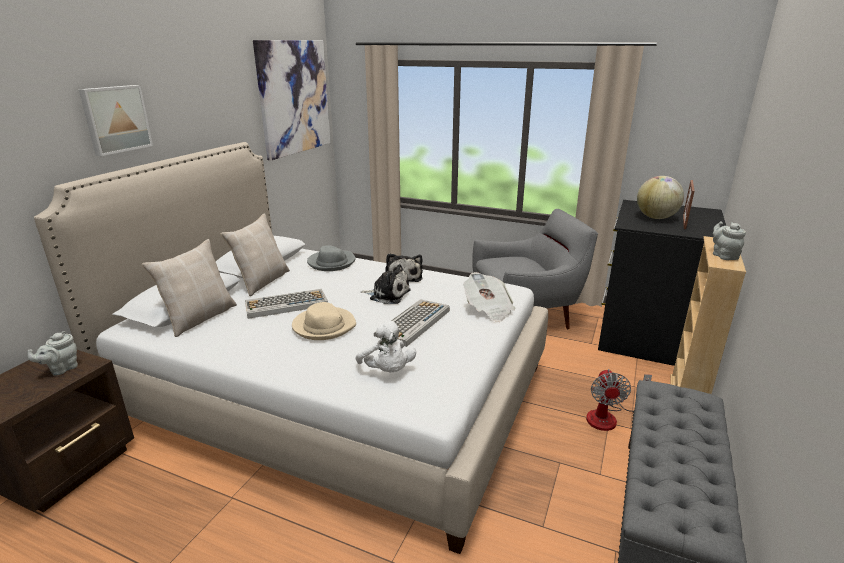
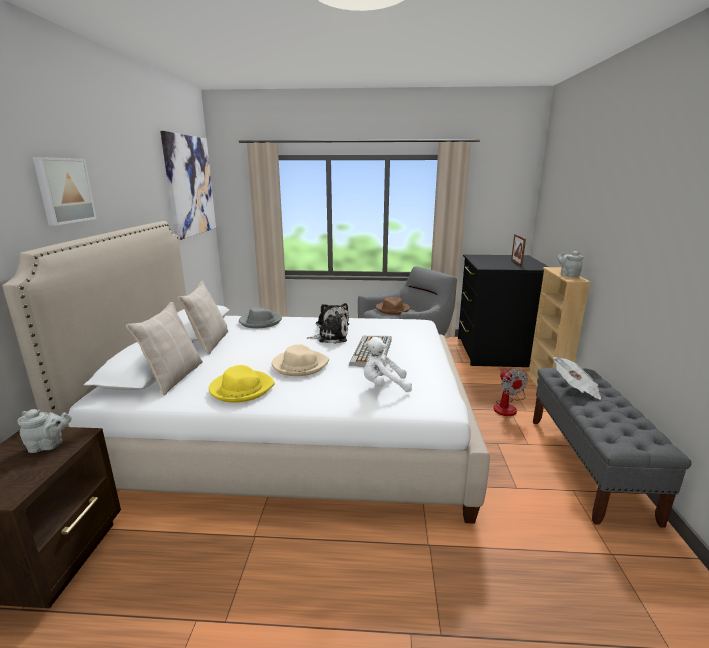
camera: 20 degrees left, 5 degrees down
(61, 369) = (48, 445): grey teapot -> grey teapot turned 120 degrees counterclockwise
(247, 344) = (241, 388): none -> yellow hat
(285, 304) = (249, 355): keyboard -> none
(387, 371) = (384, 386): white plush toy -> white plush toy turned 135 degrees clockwise
(488, 309) = (418, 336): newspaper -> newspaper (575, 389)
(512, 263) = (393, 309): none -> brown hat
(656, 218) = (496, 262): globe -> none

